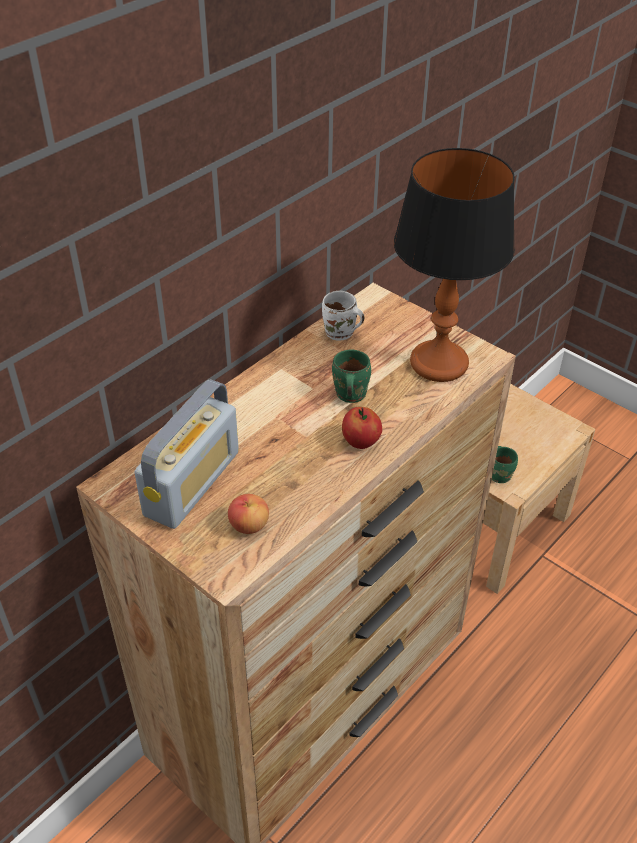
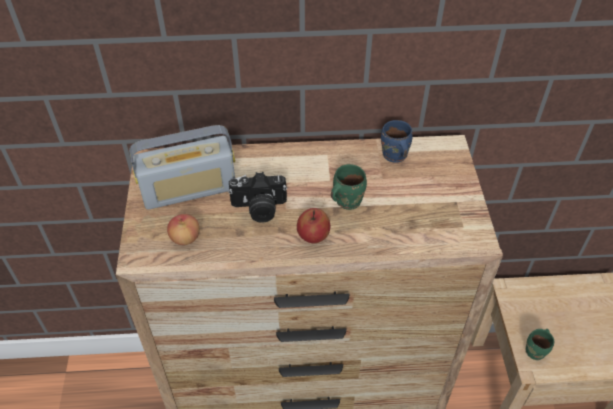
camera: 45 degrees right, 5 degrees up
(283, 453) = (259, 208): none -> camera
(340, 334) = (393, 156): white mug -> blue mug
(439, 363) = (436, 221): table lamp -> none

